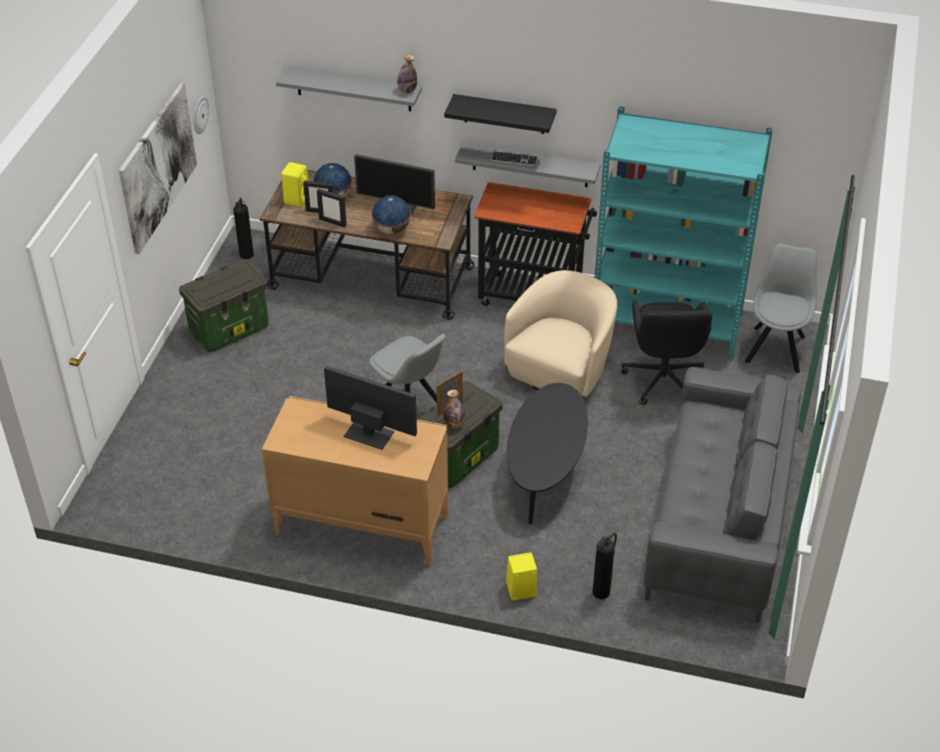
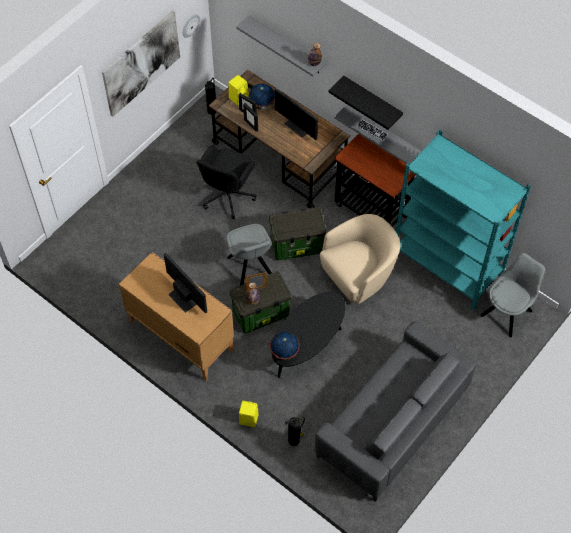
camera: 25 degrees right, 15 degrees up
(230, 329) = (174, 165): storage box -> storage box (297, 245)
(392, 230) = (284, 145): globe -> globe (284, 352)
(662, 380) = (418, 308): black office chair -> black office chair (228, 197)

